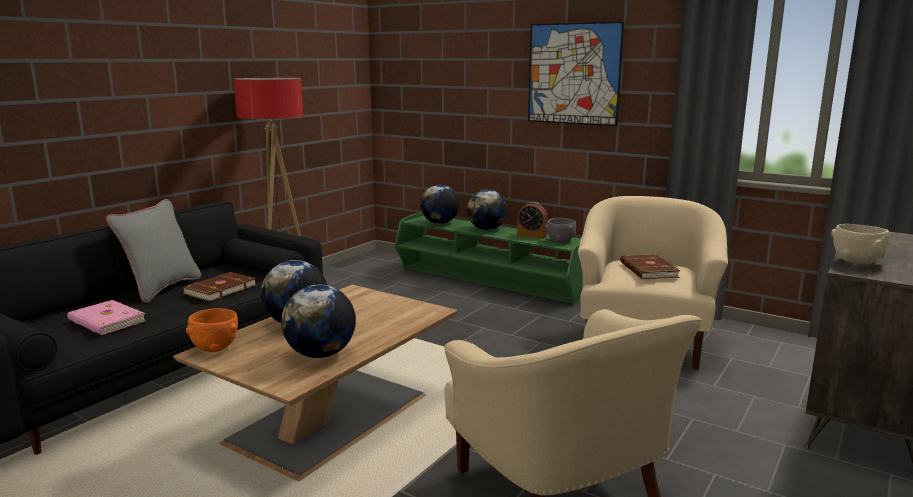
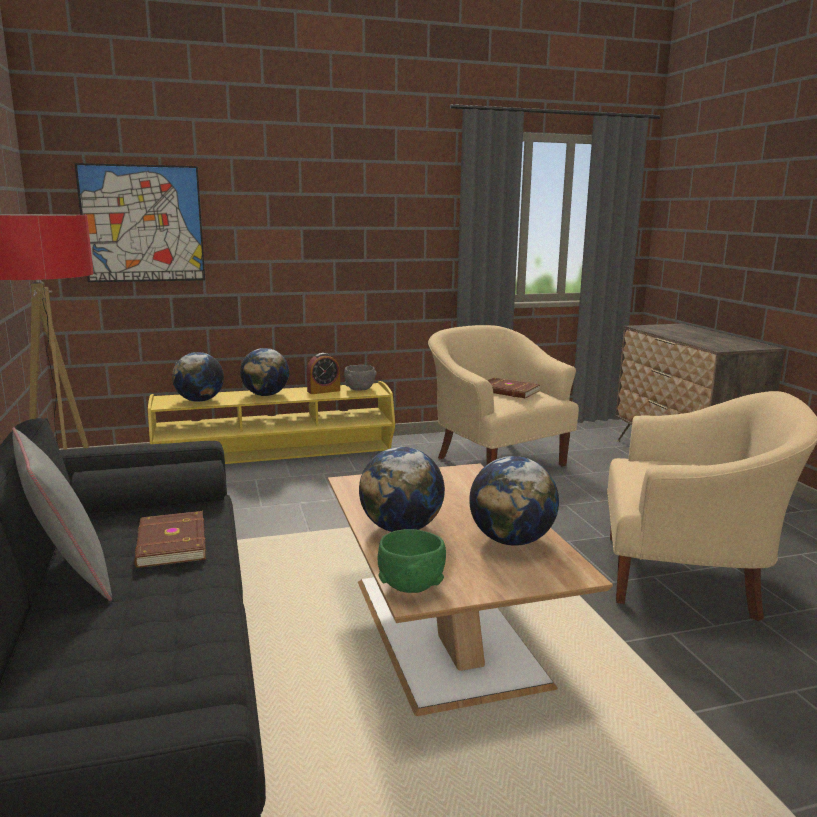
camera: 50 degrees left, 0 degrees up
(106, 321) = (136, 646): pink book -> none
(215, 348) = (411, 586): orange bowl -> green bowl
(488, 282) = (276, 455): green tv stand -> yellow tv stand
(573, 74) = (346, 210): picture -> picture (142, 224)
(856, 262) = (704, 343): beige bowl -> none

